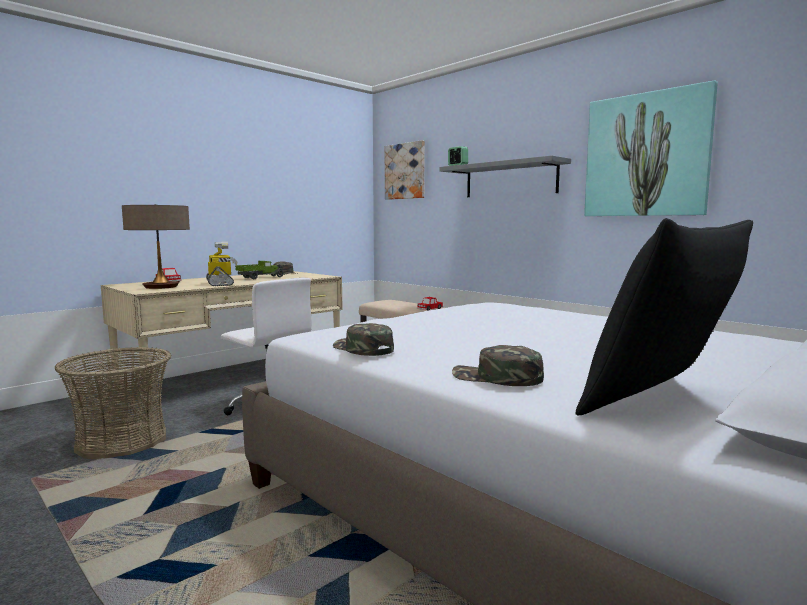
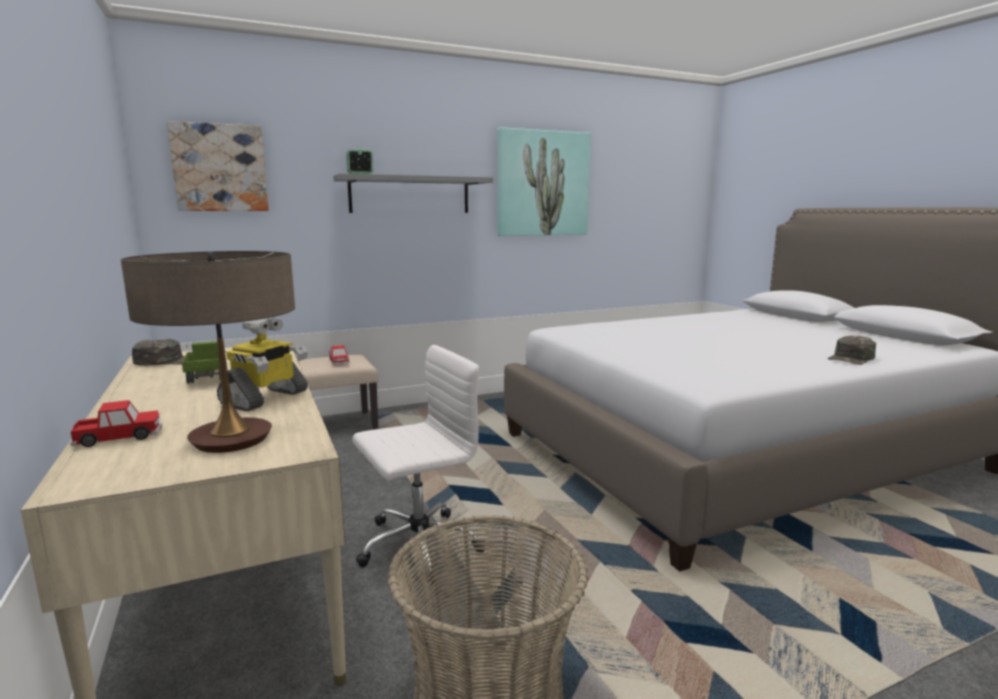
camera: 70 degrees left, 5 degrees up
(221, 284) = (265, 398): toy robot -> toy robot turned 120 degrees clockwise
(362, 349) = (776, 374): green cap -> none
(661, 402) = (883, 345): black pillow -> none

